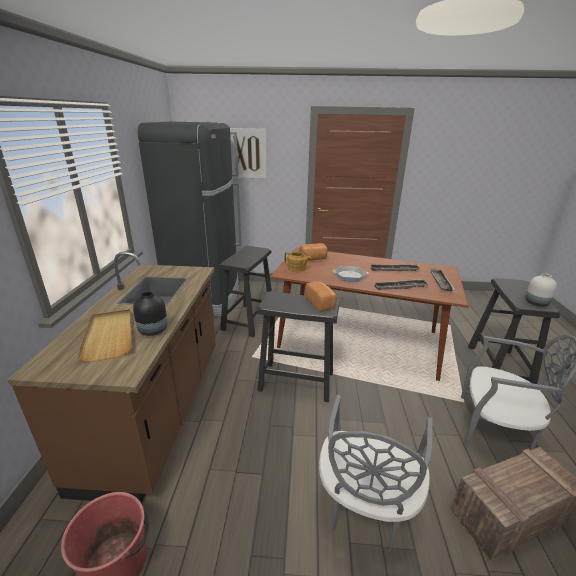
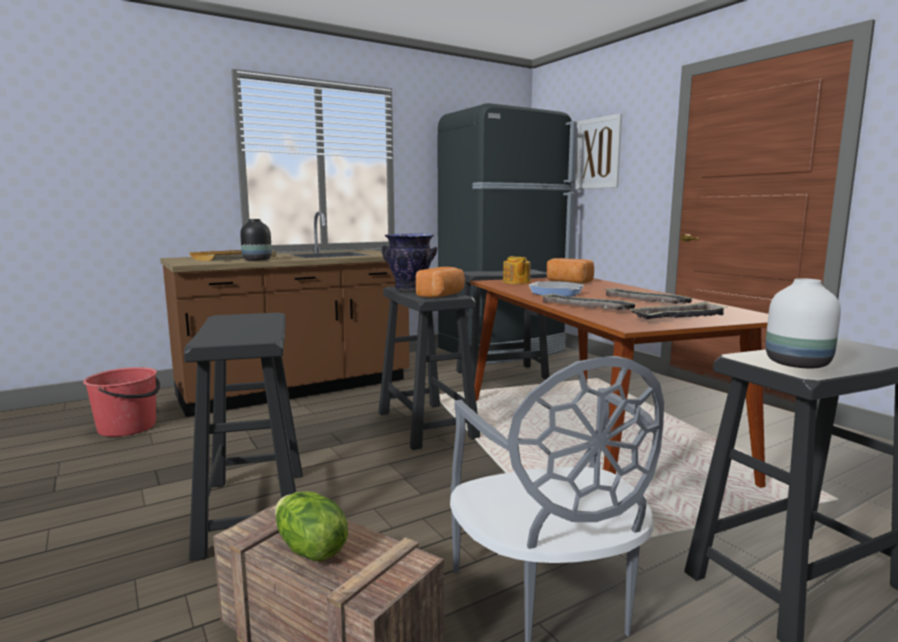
camera: 55 degrees right, 15 degrees down
(281, 304) = (409, 289): none -> vase
(365, 506) = (254, 510): grey chair -> black stool
(527, 489) = (309, 549): none -> lettuce

